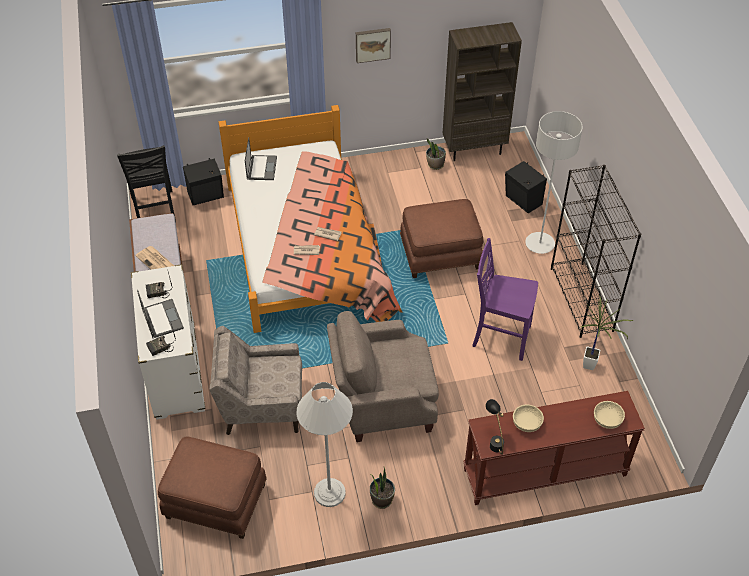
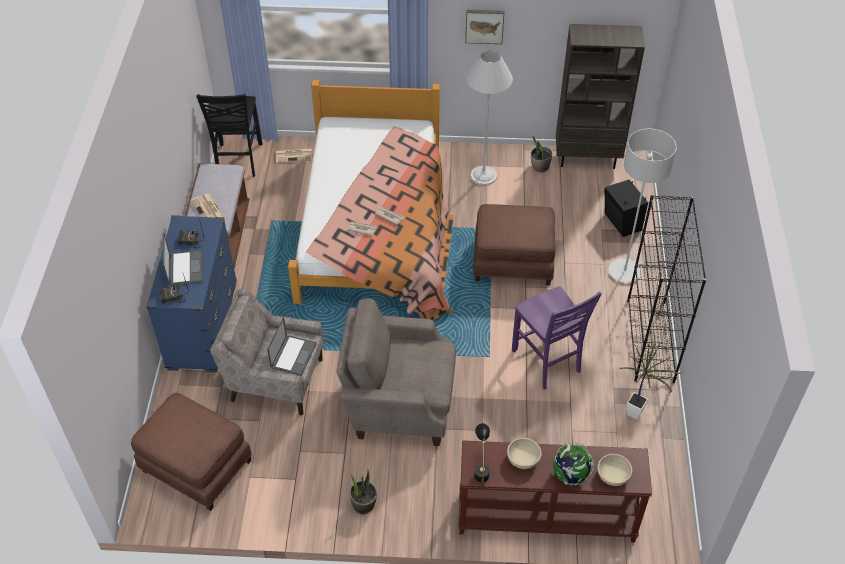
camera: 15 degrees right, 0 degrees up
(175, 371) = (203, 326): white dresser -> blue dresser
(206, 196) = (294, 155): black speaker -> newspaper
(261, 167) = (347, 135): laptop -> laptop (293, 355)
(329, 493) = (313, 485): white floor lamp -> white floor lamp (483, 176)
(500, 336) = (547, 362): purple chair -> purple chair turned 150 degrees counterclockwise
(571, 428) = (570, 475): none -> globe

